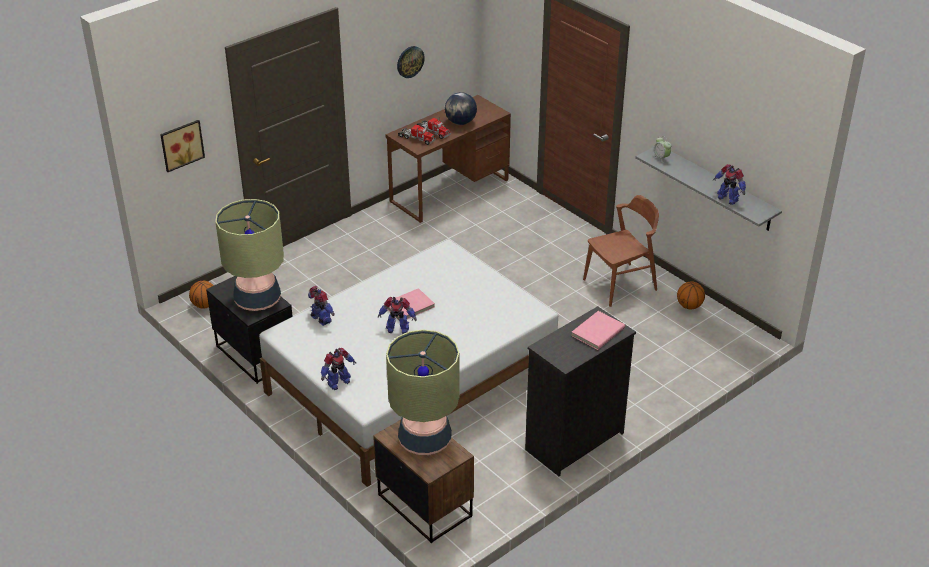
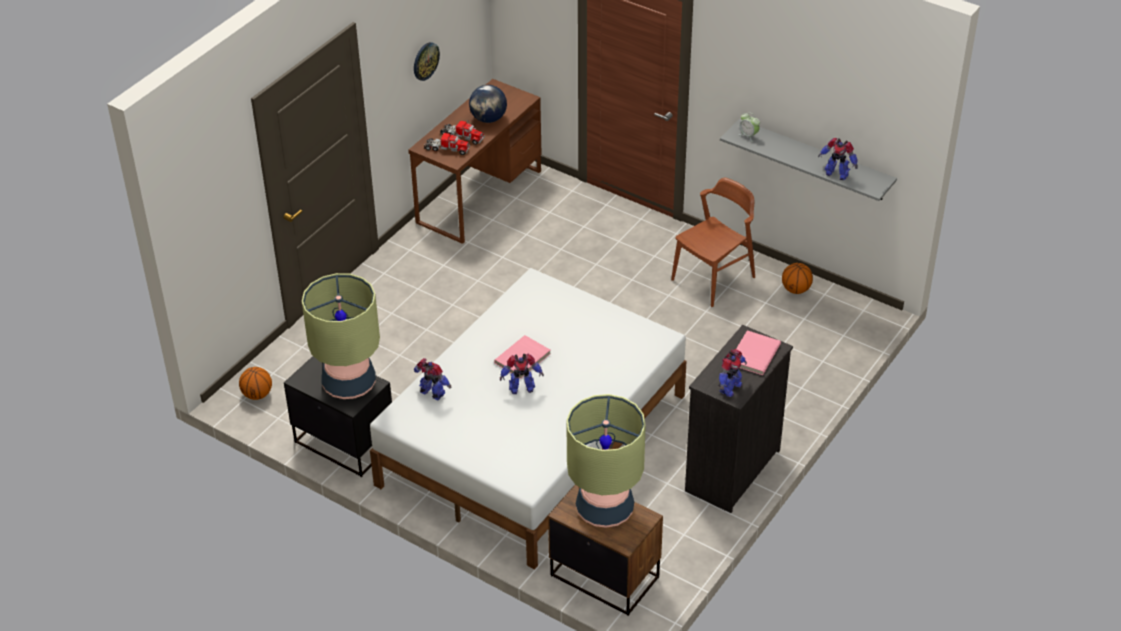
camera: 15 degrees left, 5 degrees up
(181, 144) = (215, 219): picture -> none
(338, 383) = (484, 464): toy robot -> toy robot (729, 388)

